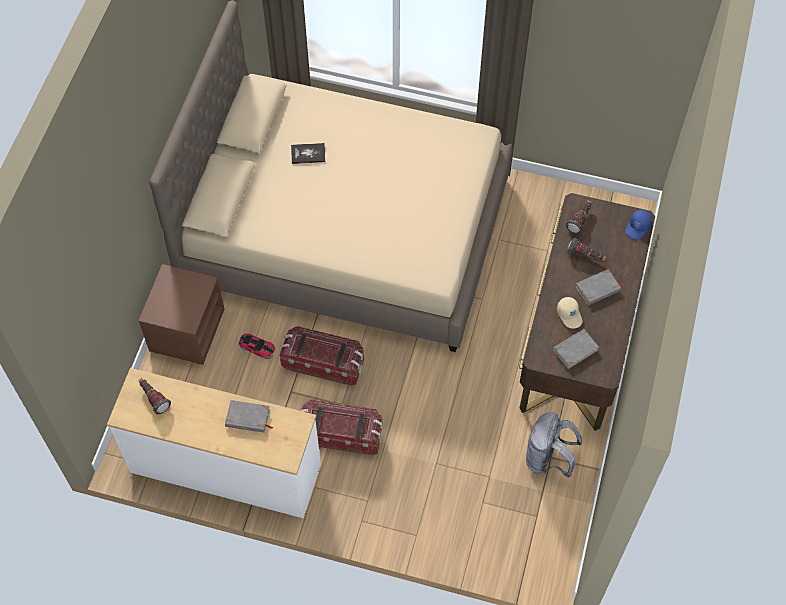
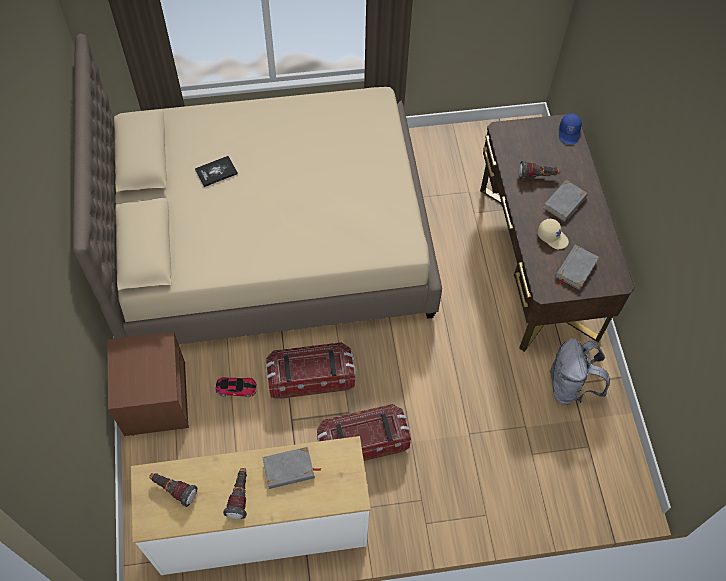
camera: 25 degrees left, 0 degrees up
(580, 220) = (513, 144): flashlight -> flashlight (240, 496)

